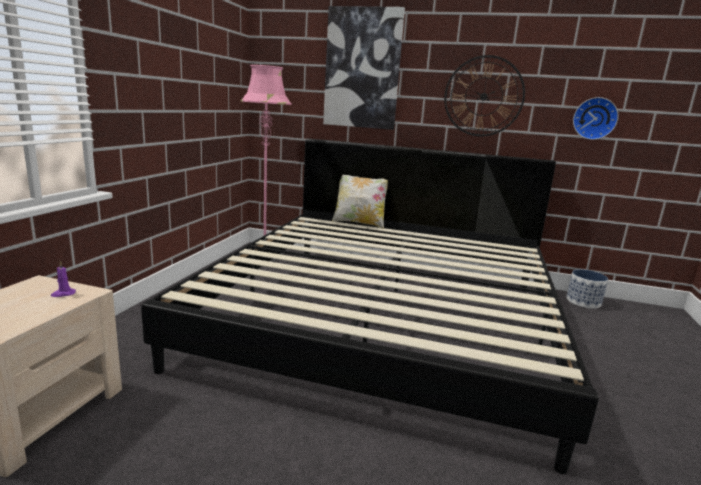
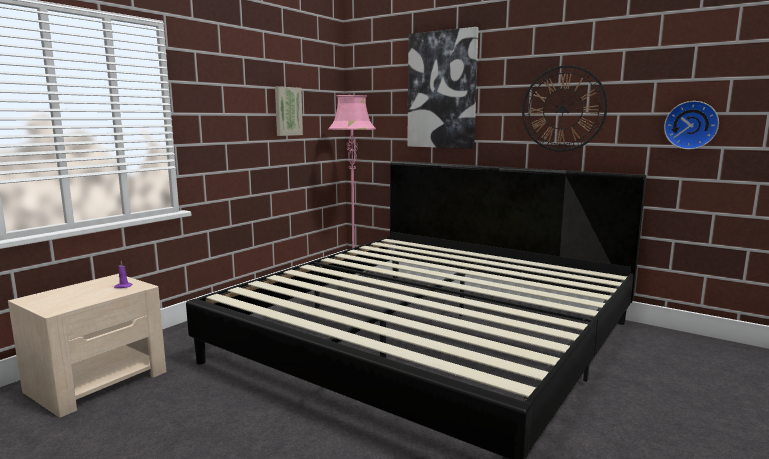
camera: 20 degrees right, 5 degrees down
(201, 78) = (287, 111): none -> picture
(359, 223) = (440, 245): pillow -> none
(583, 302) = (691, 343): planter -> none

